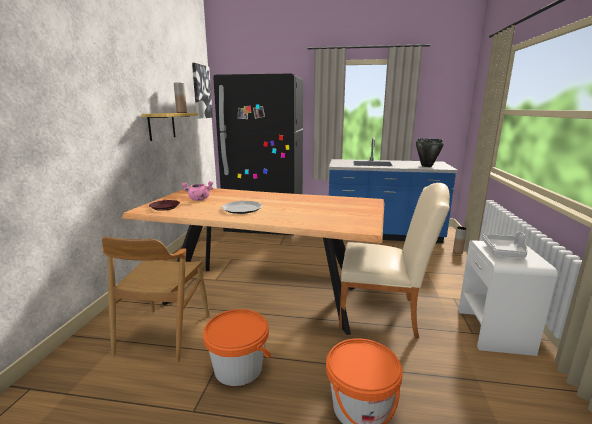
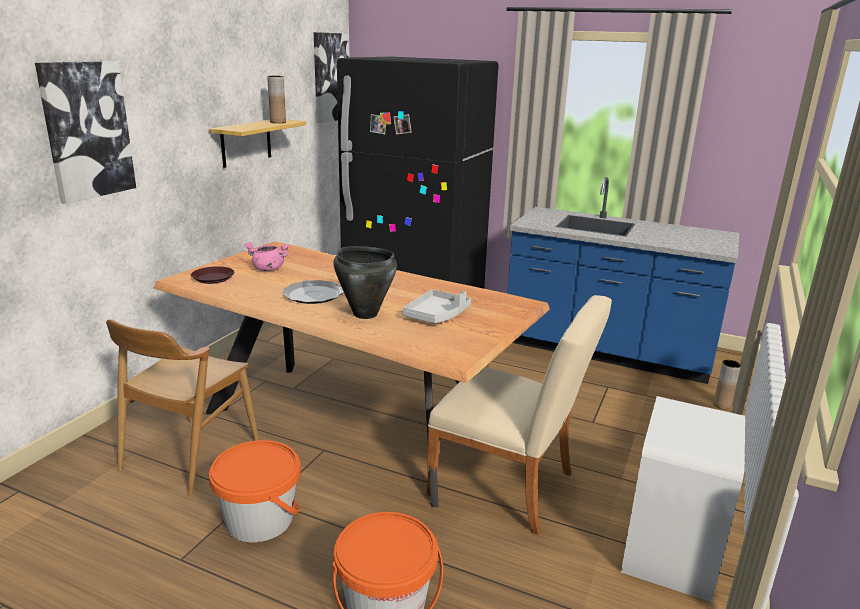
camera: 15 degrees right, 5 degrees up
(65, 104) = (87, 130): none -> picture
(426, 166) = (688, 242): black cooking pot -> black cooking pot (365, 314)
(504, 251) = (690, 426): grey tray -> grey tray (437, 315)

